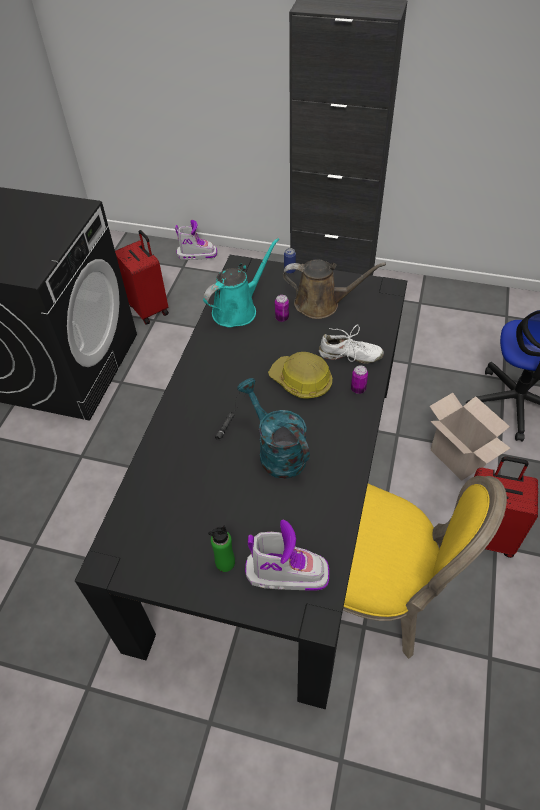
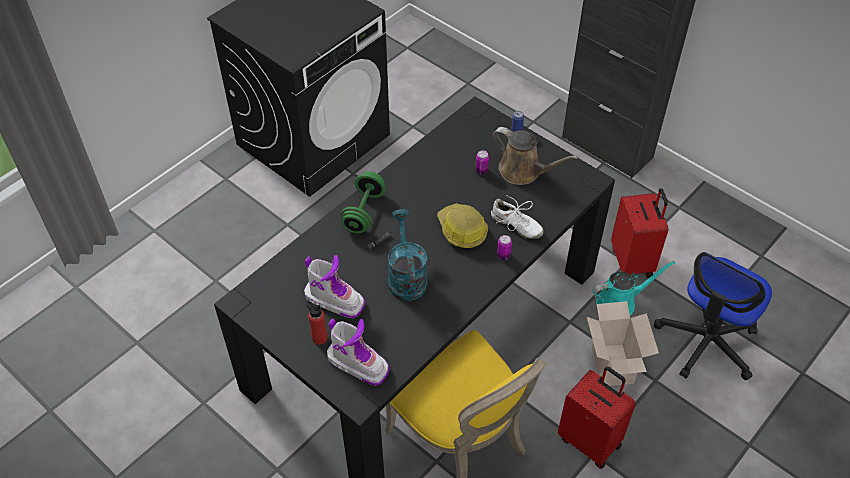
camera: 25 degrees right, 0 degrees up
(149, 308) = (414, 113): red suitcase -> red suitcase (633, 261)
(189, 403) = (364, 212): none -> green dumbbell
(197, 254) = (488, 75): boot -> boot (334, 300)
(225, 563) = (319, 338): green bottle -> red bottle
(238, 309) = (449, 149): turquoise watering can -> turquoise watering can (619, 302)

